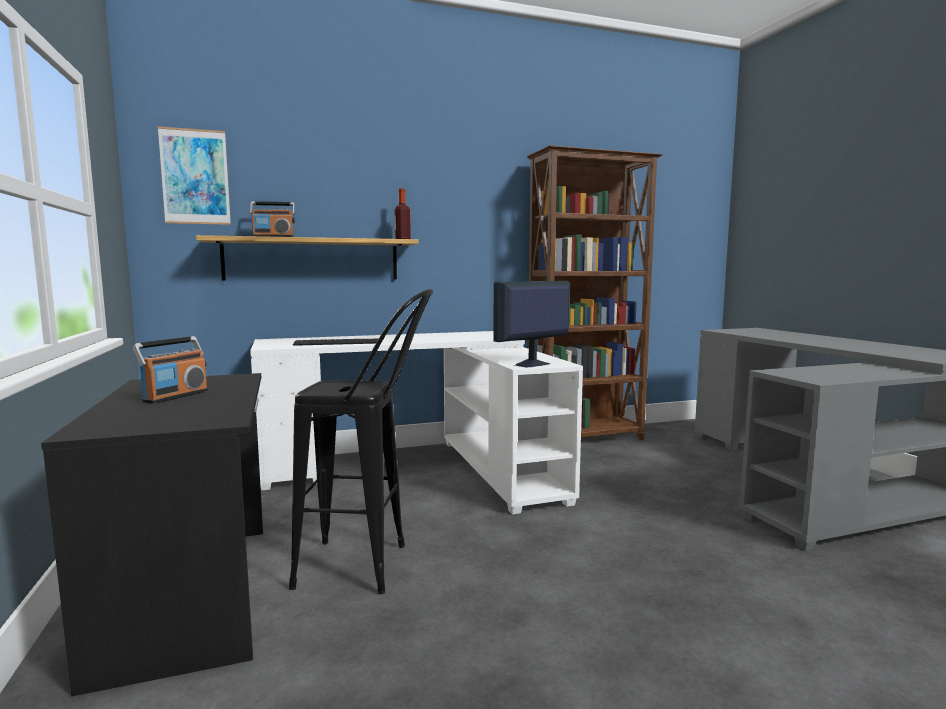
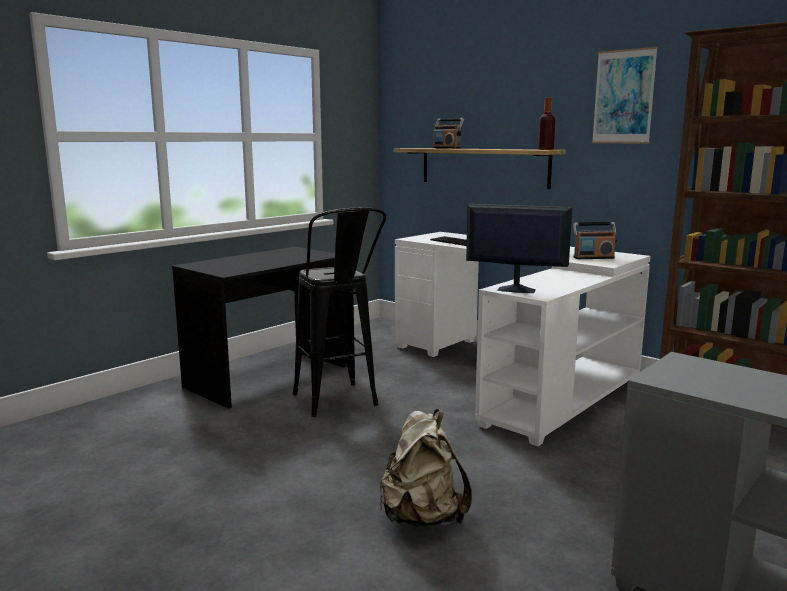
camera: 60 degrees right, 5 degrees up
(175, 396) = (266, 258): radio -> radio (593, 258)
(195, 177) = (414, 100): picture -> picture (623, 97)
(679, 596) = (422, 518): none -> beige backpack

